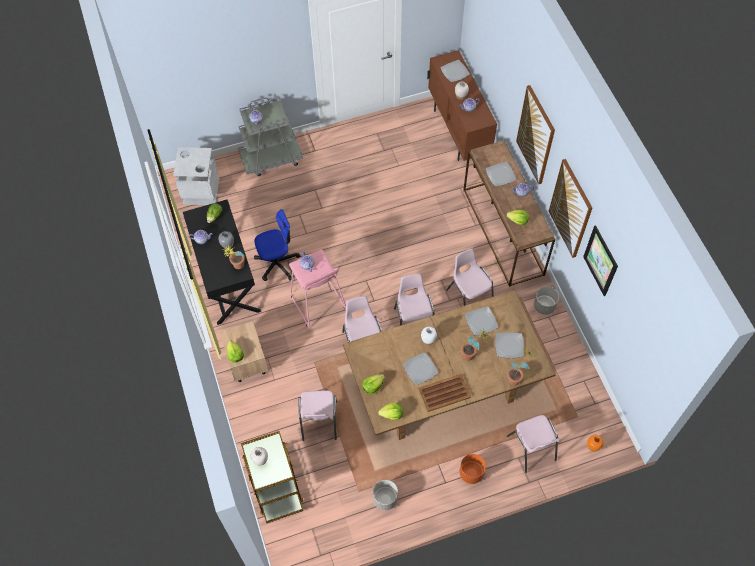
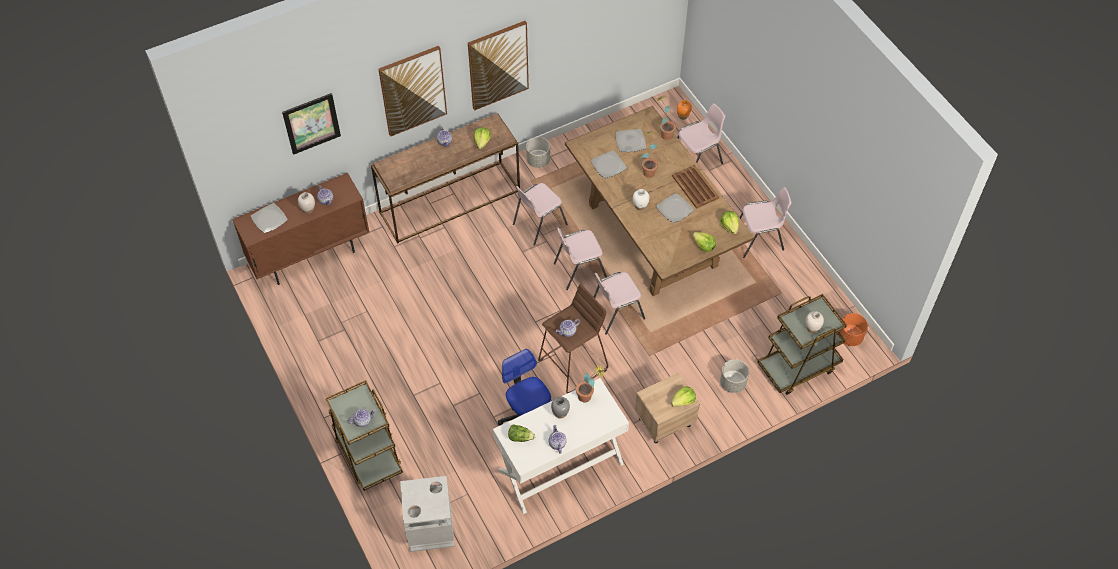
camera: 100 degrees left, 5 degrees down
(227, 280) = (561, 467): black desk -> white desk
(271, 158) = (368, 454): grey cart -> brown cart
(317, 302) = (573, 365): pink stool -> brown stool
(319, 421) = (717, 339): pink chair -> pink chair (759, 240)
(385, 499) = (782, 270): grey planter -> grey planter (733, 383)
(471, 473) = (735, 204): orange planter -> orange planter (850, 337)
(500, 175) = (423, 161): plate -> none
(600, 261) = (559, 38): picture -> picture (311, 123)

